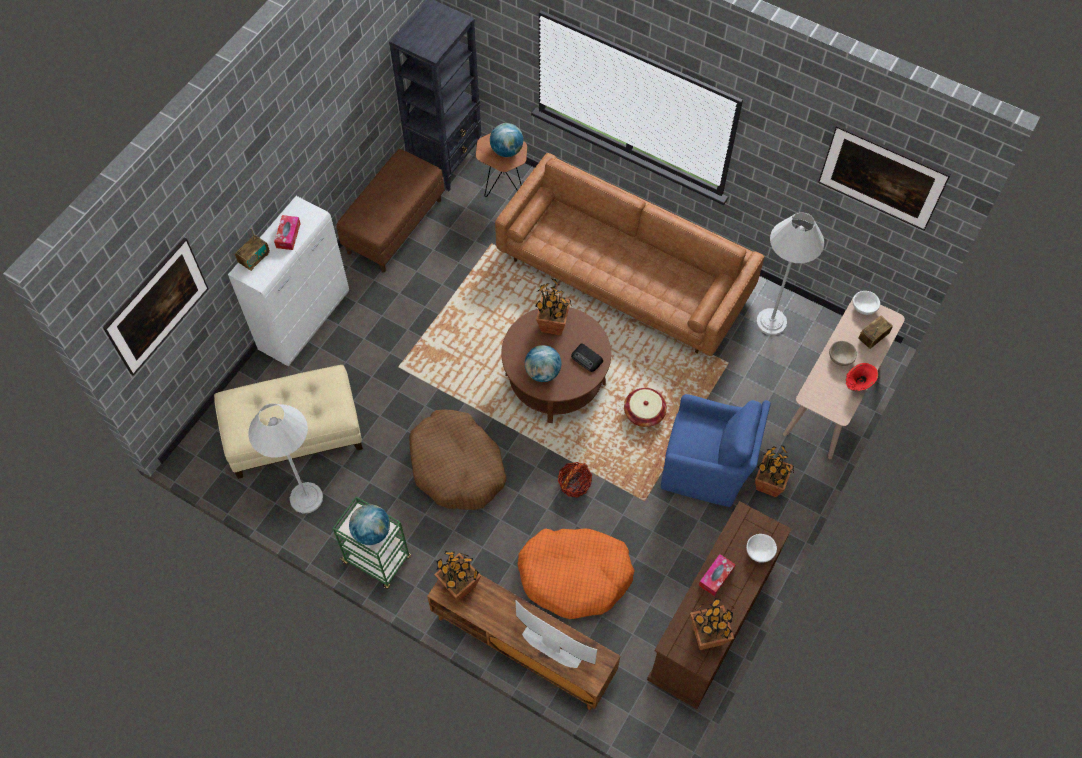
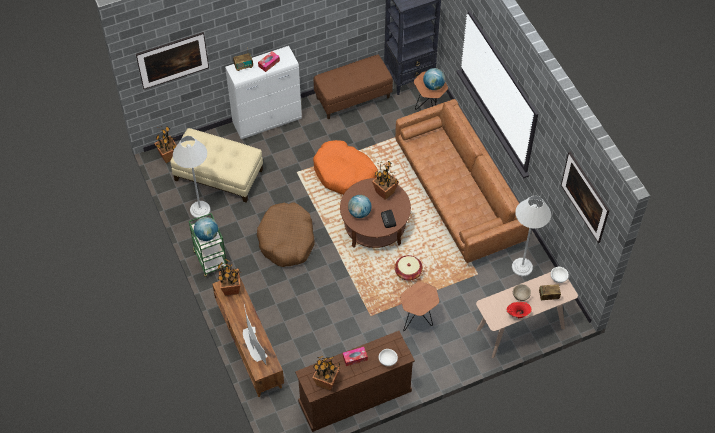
camera: 35 degrees right, 5 degrees down
(574, 484) = (340, 285): basket -> none
(575, 575) = (303, 329): orange dog bed -> orange dog bed (344, 173)
(706, 469) = (418, 321): blue armchair -> brown side table
(769, 485) = (445, 350): potted plant -> potted plant (168, 156)

